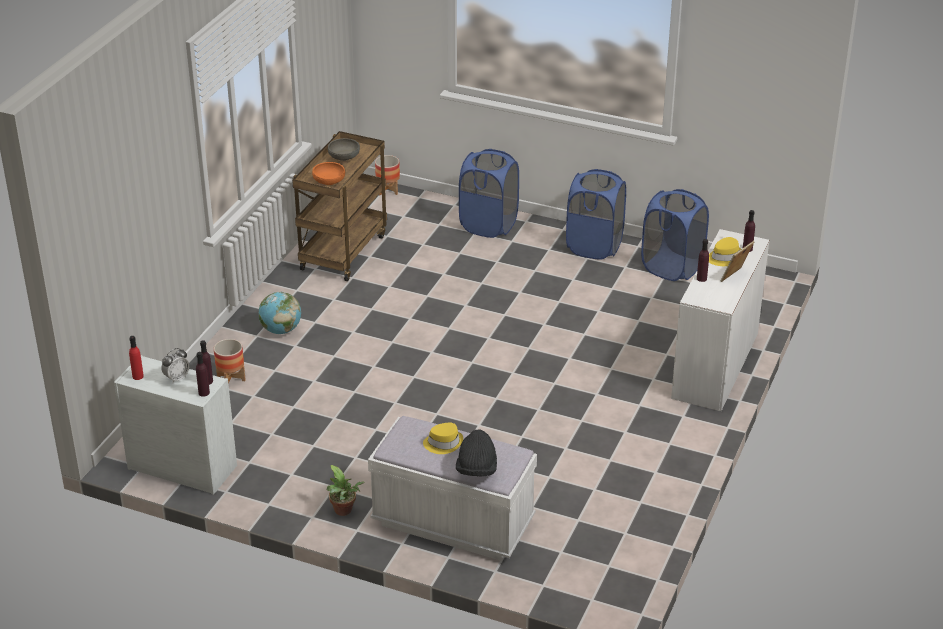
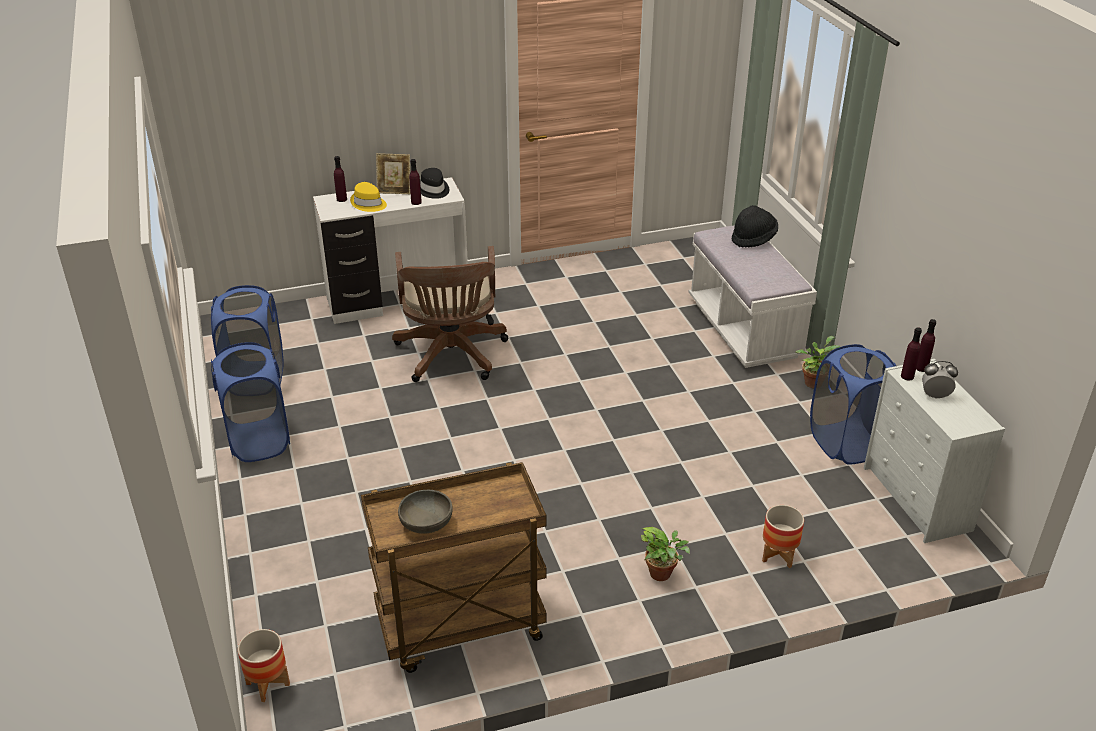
camera: 130 degrees left, 0 degrees up
(138, 376) = (974, 419): red bottle -> none
(281, 330) = (663, 574): globe -> potted plant
(329, 181) = (499, 500): orange bowl -> none
(443, 443) = (751, 263): yellow hat -> none
(489, 225) = (280, 538): blue laundry basket -> blue laundry basket (846, 443)
(600, 356) = (451, 357): none -> brown office chair
(716, 295) = (433, 190): none -> black hat

